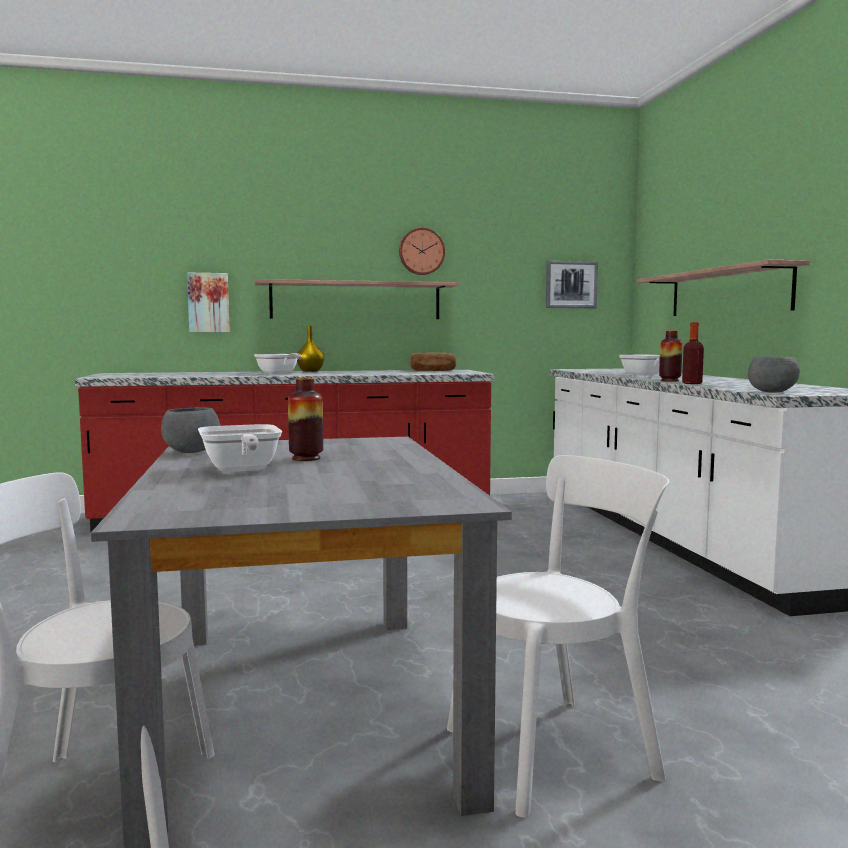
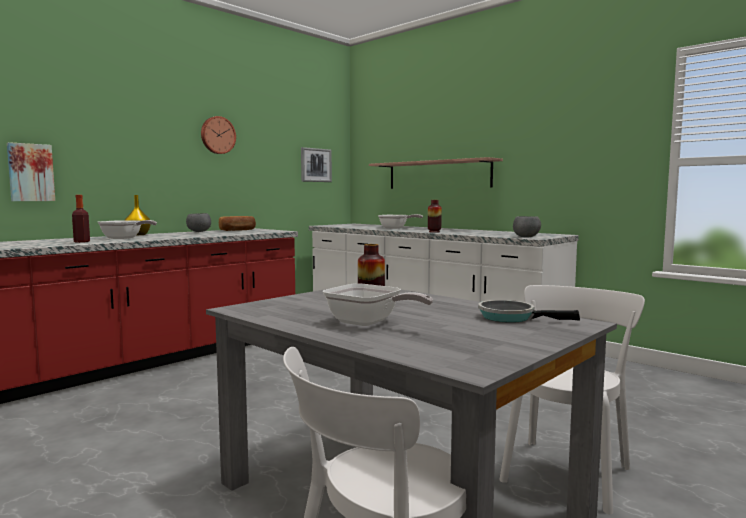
camera: 35 degrees left, 0 degrees up
(192, 452) = (264, 314): grey bowl -> grey bowl (199, 232)
(356, 301) = (168, 173): shelf -> none
(404, 486) = (511, 317): none -> frying pan
(692, 383) = (456, 233): bottle -> bottle (82, 242)

